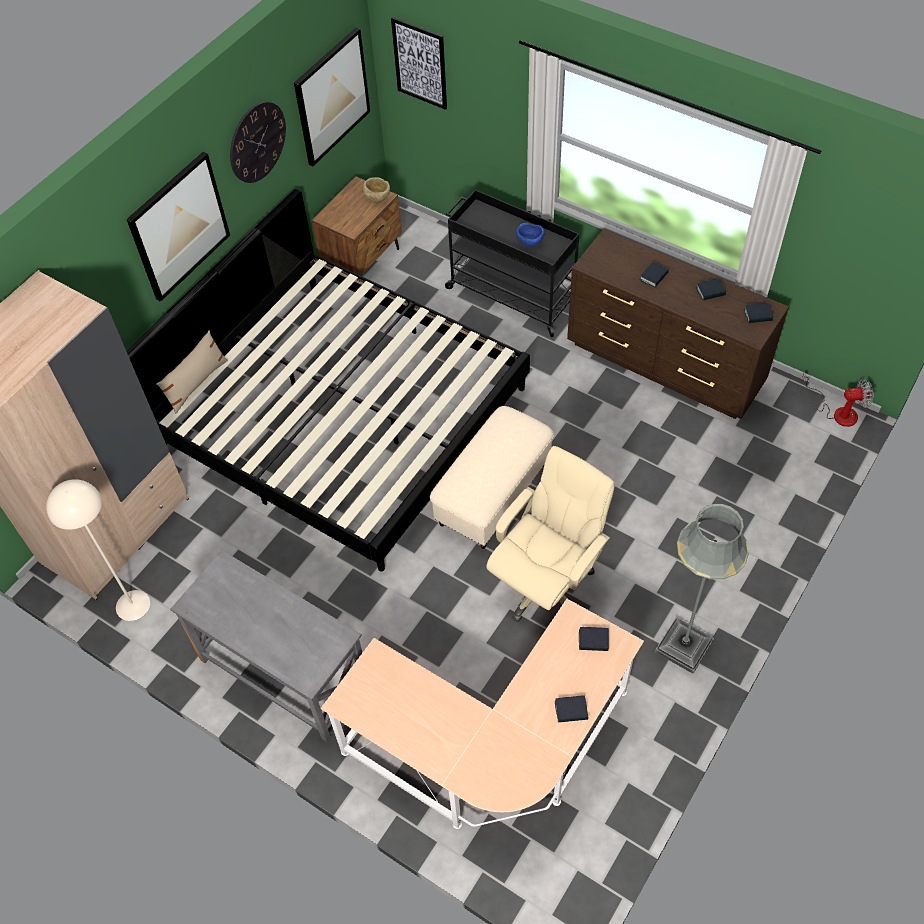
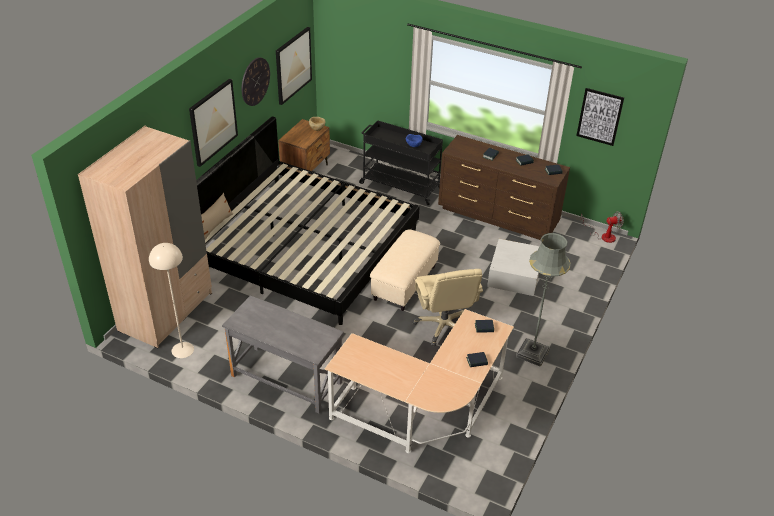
camera: 10 degrees left, 15 degrees down
(420, 63) = (344, 47): picture -> picture (599, 116)
(546, 583) = (444, 326): beige office chair -> beige office chair turned 135 degrees clockwise
(675, 486) = (514, 275): none -> white storage box

